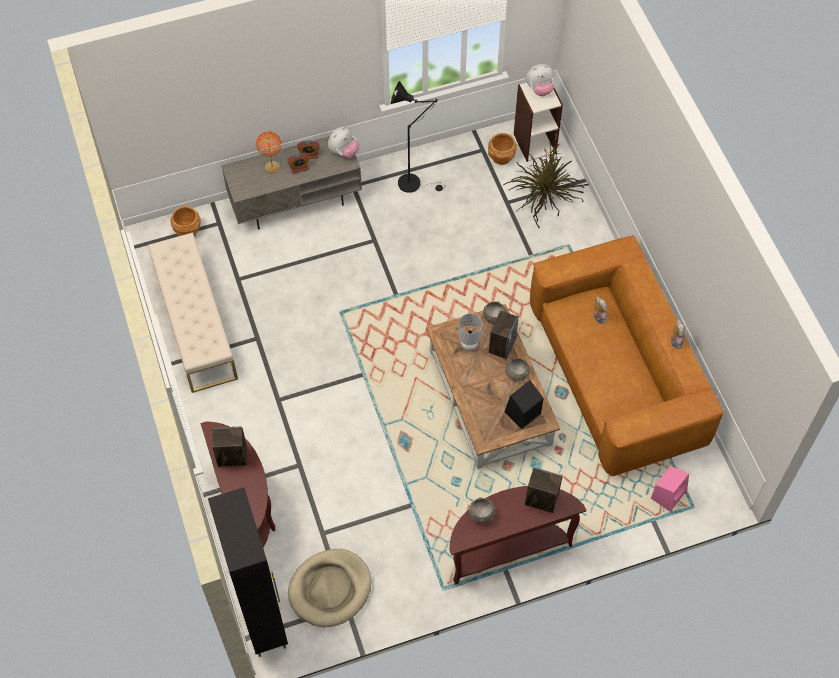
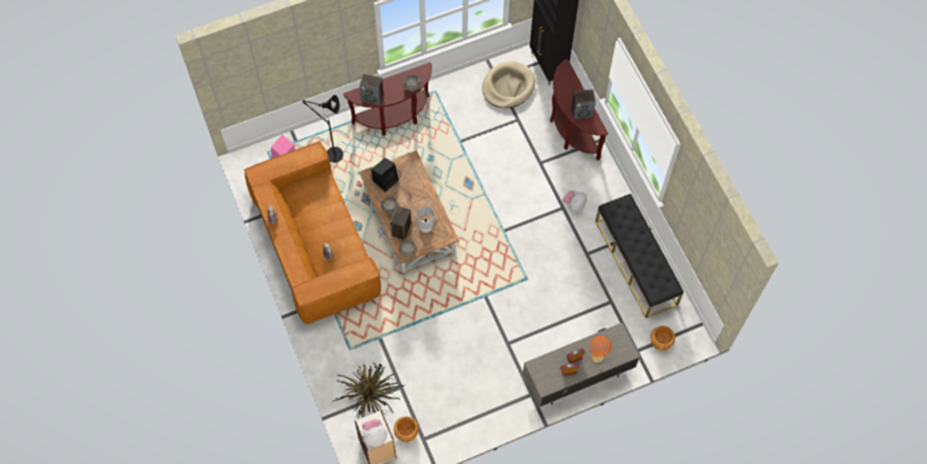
camera: 175 degrees right, 5 degrees up
(195, 323) = (636, 262): beige bench -> black bench
(343, 152) = (540, 376): plush toy -> plush toy (574, 205)
(414, 183) = (480, 400): black floor lamp -> black floor lamp (330, 155)

